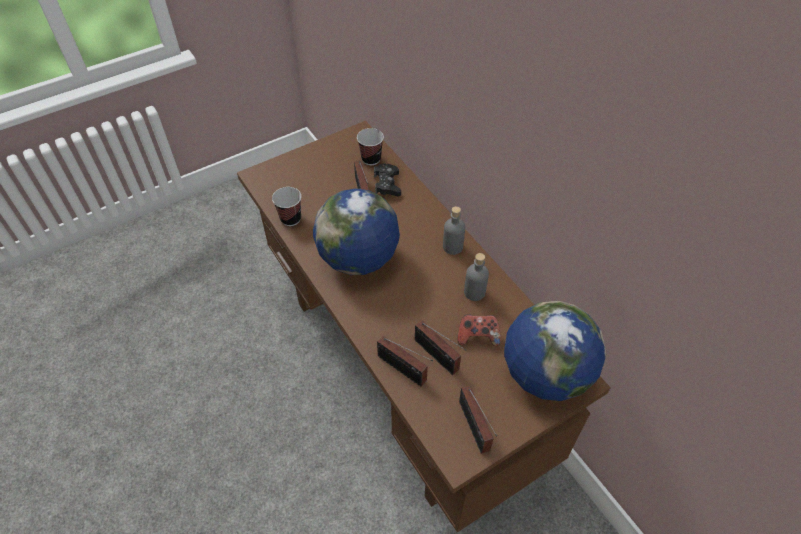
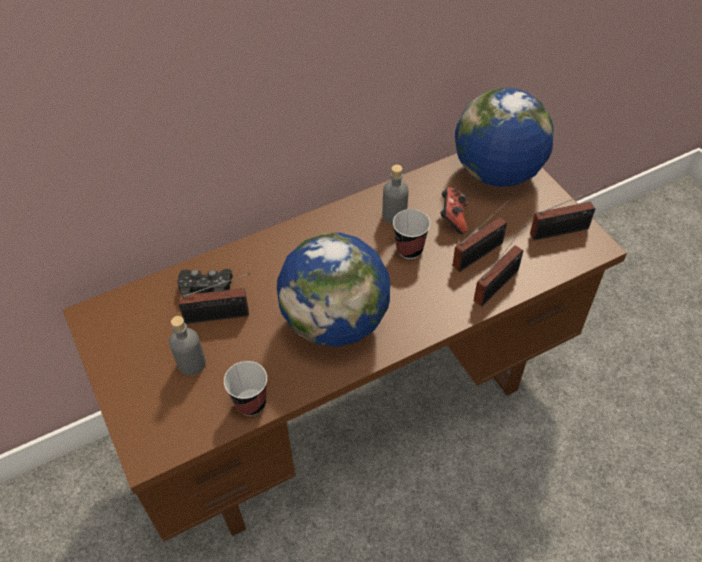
camera: 85 degrees left, 0 degrees up
(371, 159) = (150, 304): cup -> cup (409, 249)
(452, 247) = (325, 228): grey bottle -> grey bottle (191, 364)

